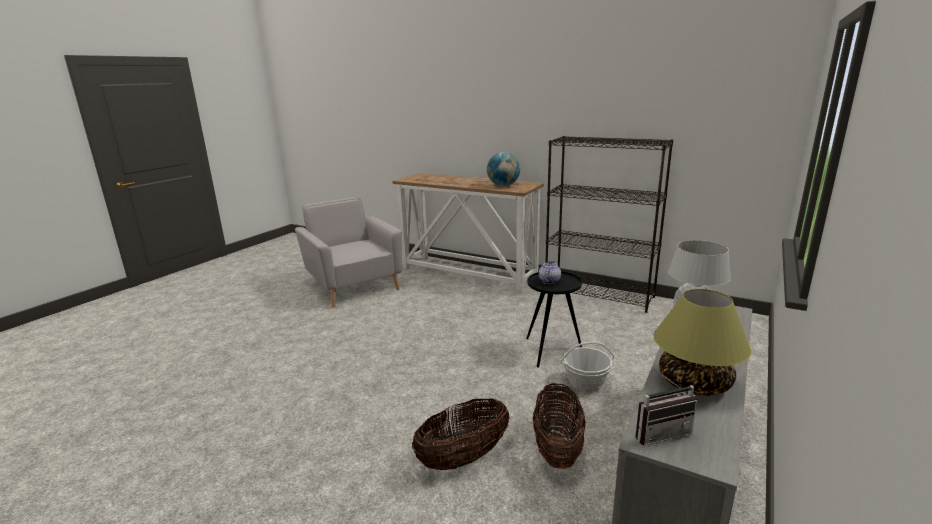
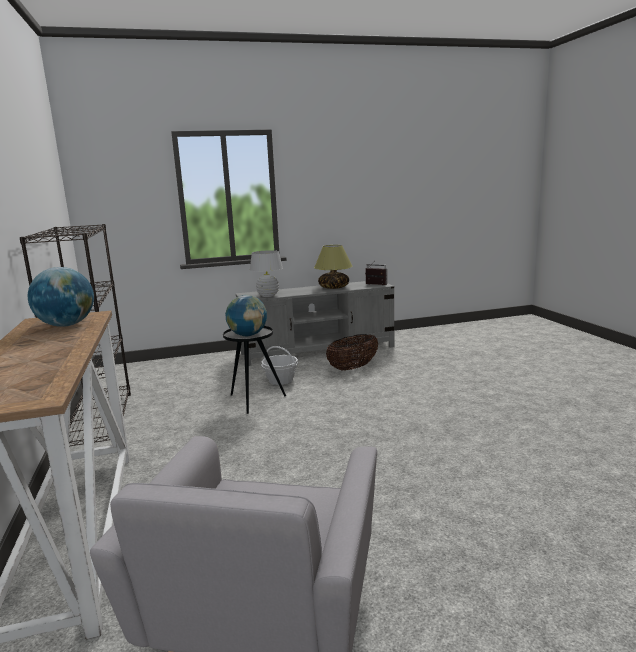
camera: 135 degrees left, 5 degrees down
(463, 458) = (403, 379): basket -> none
(549, 281) = (248, 335): teapot -> globe

